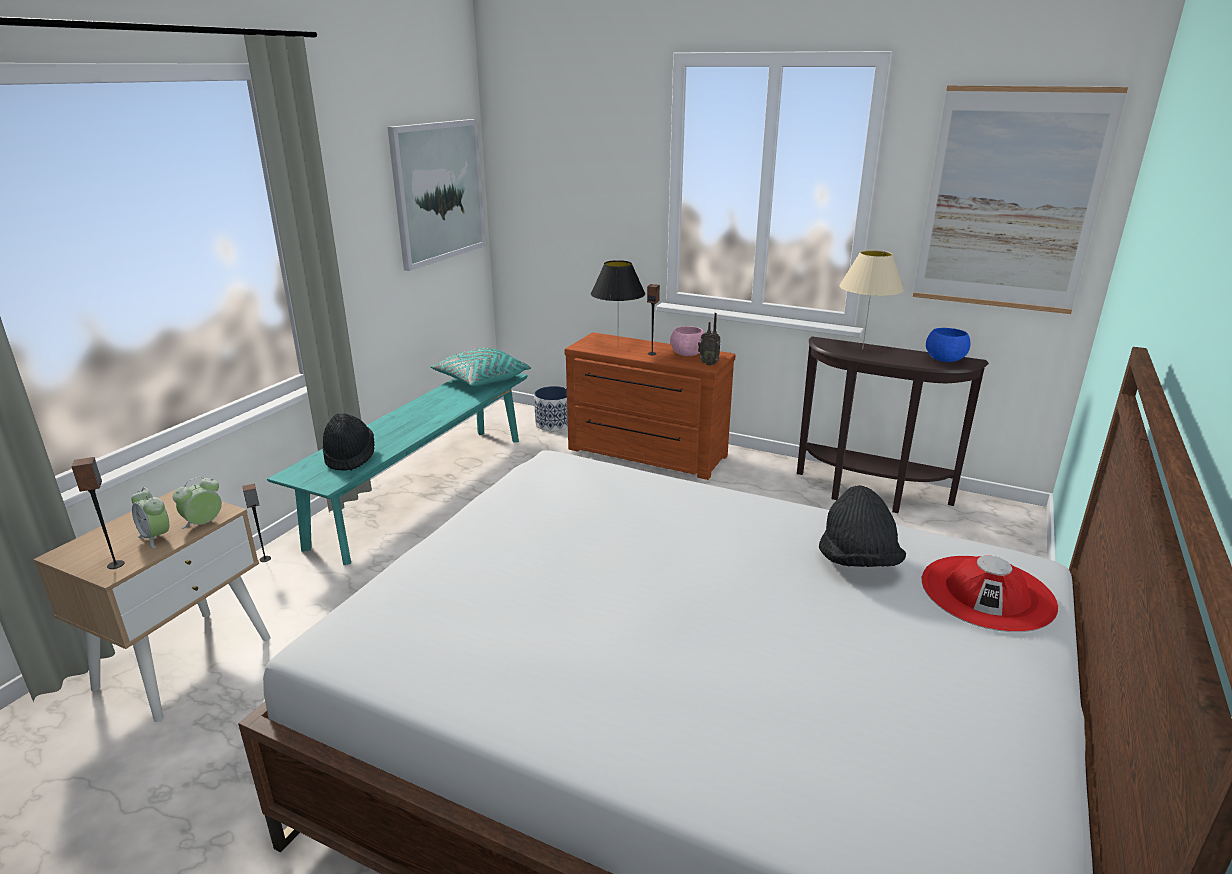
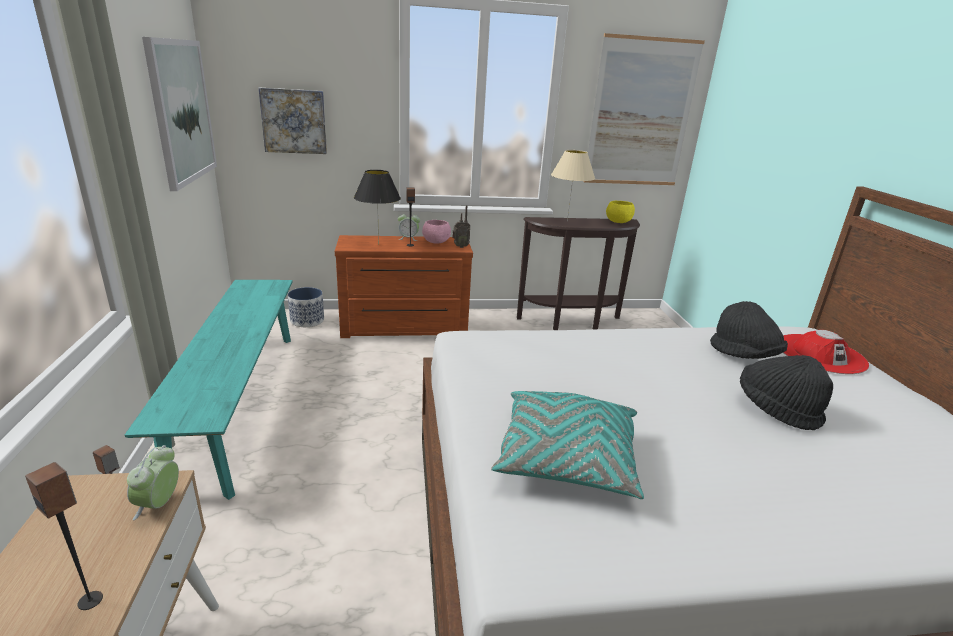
camera: 35 degrees left, 0 degrees up
(156, 537) = (109, 543): alarm clock -> alarm clock (408, 238)
(350, 457) = (202, 387): black hat -> black hat (776, 409)
(481, 380) = (255, 291): turquoise pillow -> turquoise pillow (567, 460)
(561, 201) = (294, 121): none -> picture
(945, 360) = (618, 222): blue bowl -> yellow bowl

